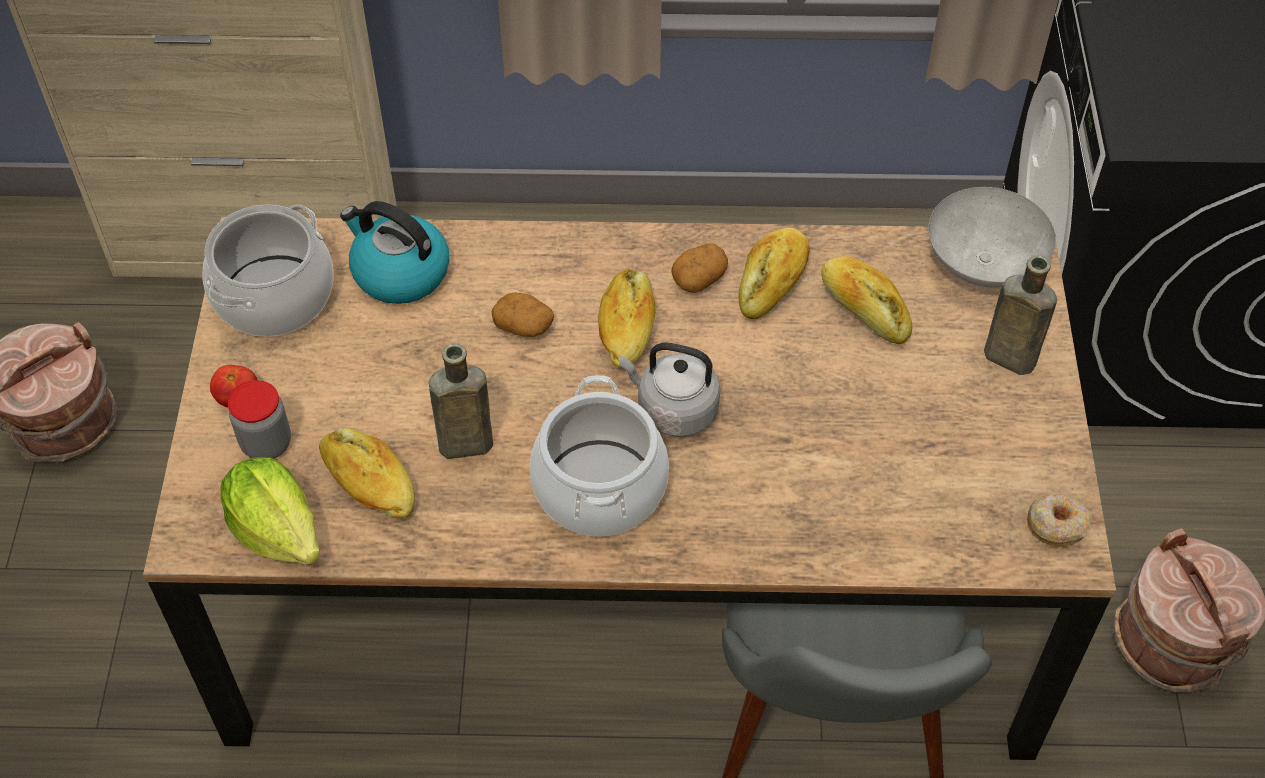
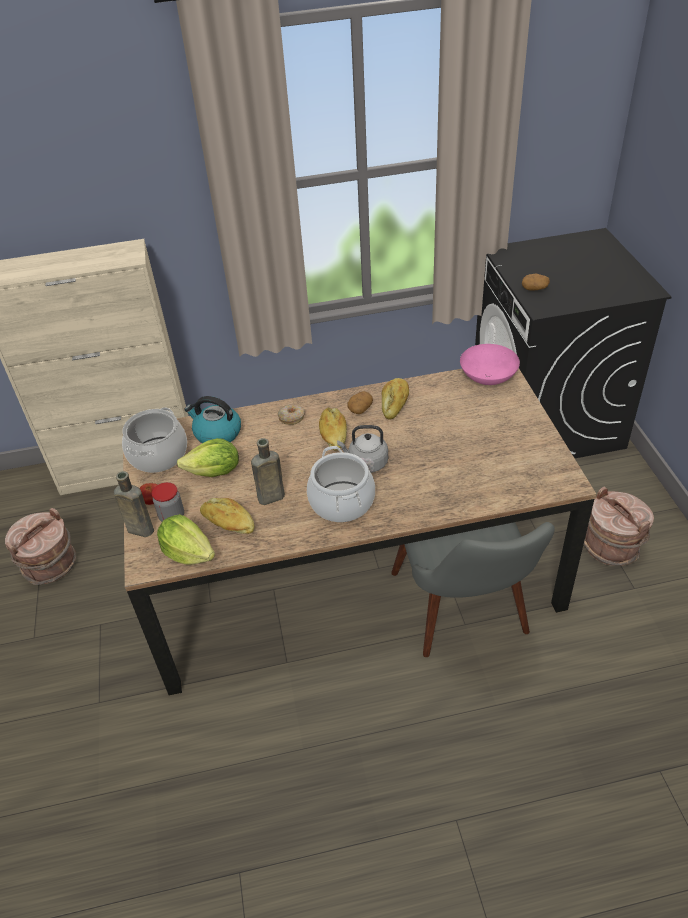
camera: 10 degrees left, 10 degrees down
(372, 362) = (214, 472): none -> lettuce
(524, 325) = (284, 443): potato -> potato (534, 288)
(864, 309) = (440, 406): bread -> none
(985, 266) = (488, 379): grey bowl -> pink bowl
(1006, 356) = (511, 412): brown bottle -> brown bottle (139, 529)
(1056, 525) = (559, 473): donut -> donut (291, 418)

